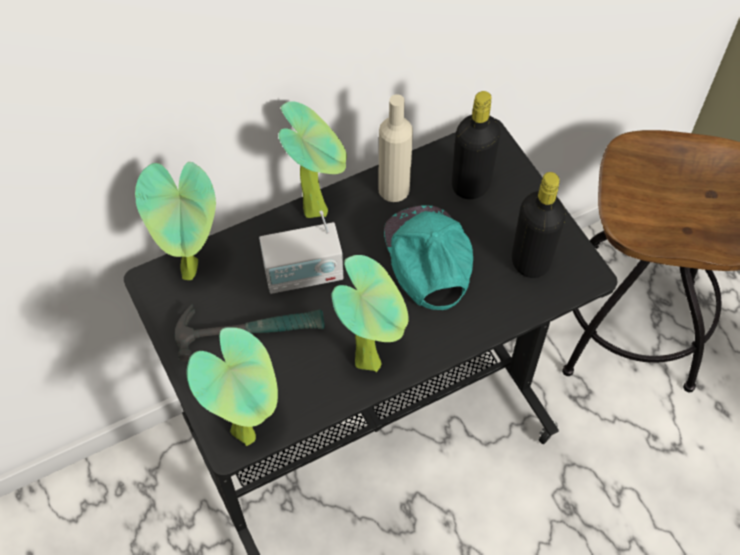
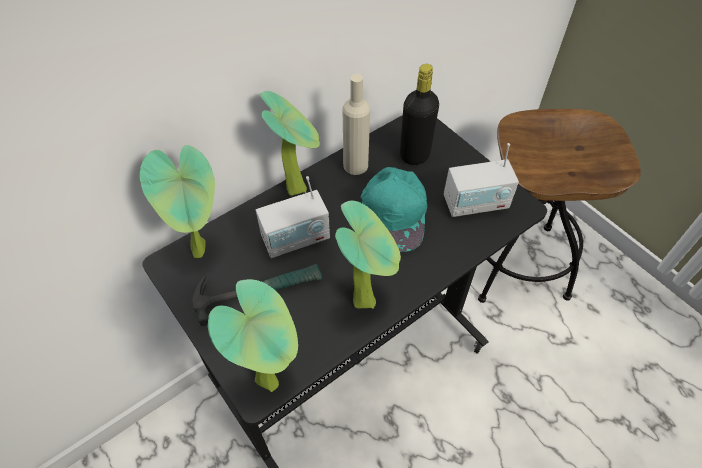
camera: 10 degrees left, 5 degrees down
(427, 258) = (394, 212): turquoise cap -> turquoise cap turned 150 degrees counterclockwise
(530, 262) = (476, 203): black bottle -> radio

